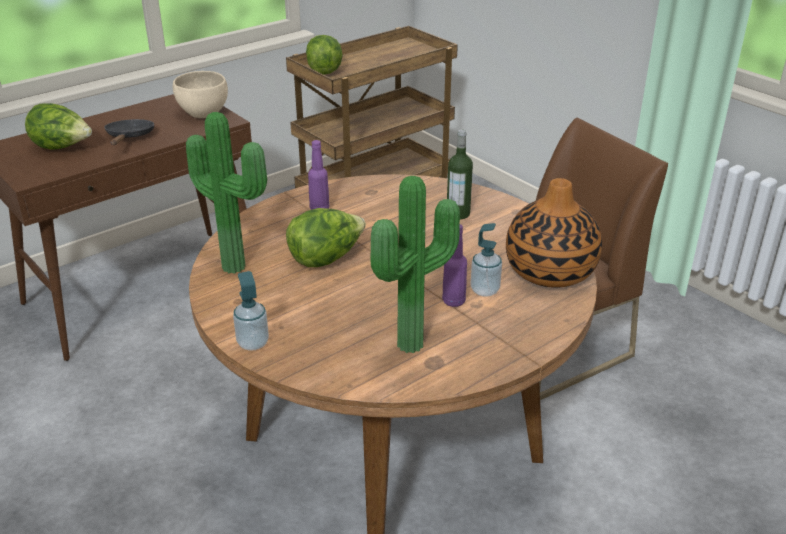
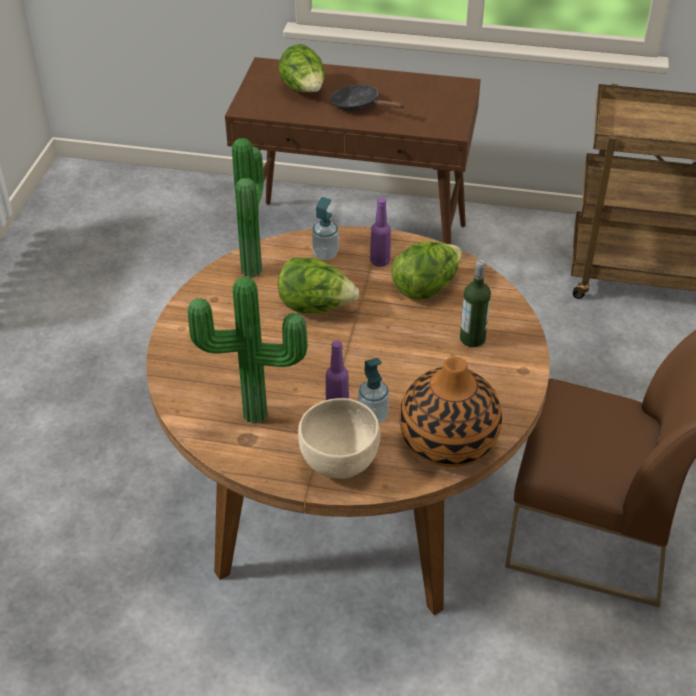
camera: 50 degrees right, 10 degrees up
(129, 137) = (359, 106): black frying pan -> black frying pan turned 105 degrees counterclockwise
(203, 113) = (445, 111): beige bowl -> beige bowl (339, 463)
(253, 343) = (175, 337): soap dispenser -> soap dispenser (325, 254)
(324, 70) = (629, 116): lettuce -> lettuce (426, 287)

